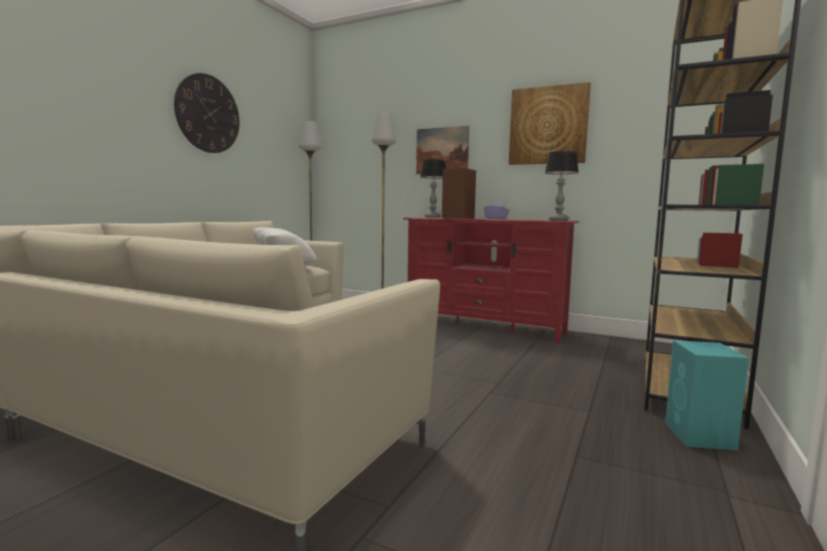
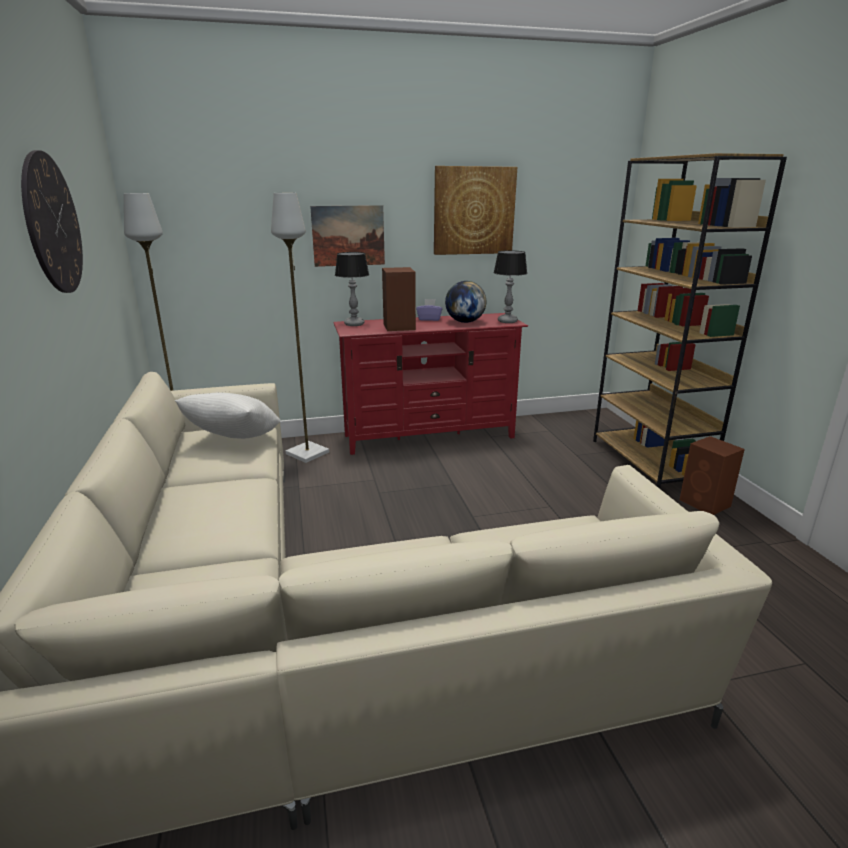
camera: 40 degrees left, 15 degrees up
(519, 219) = (465, 322): none -> globe
(700, 436) = (706, 503): turquoise speaker -> brown speaker

